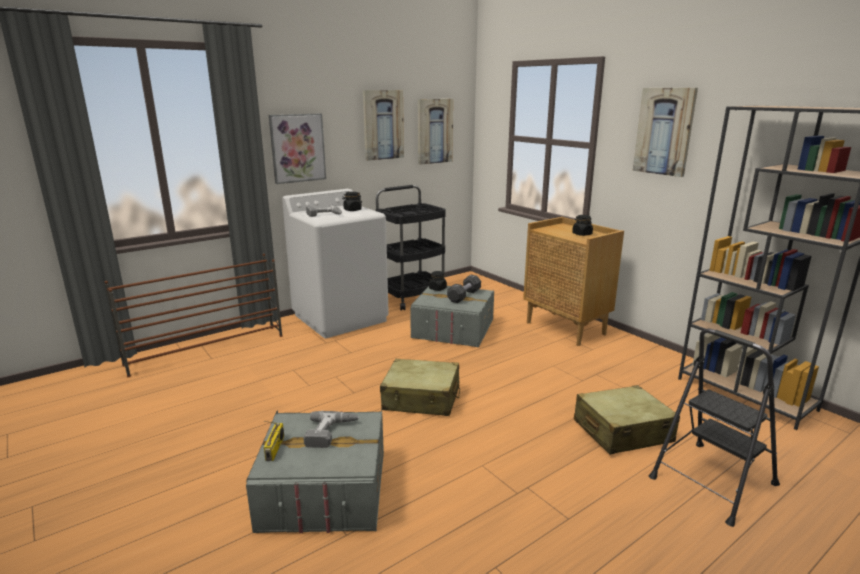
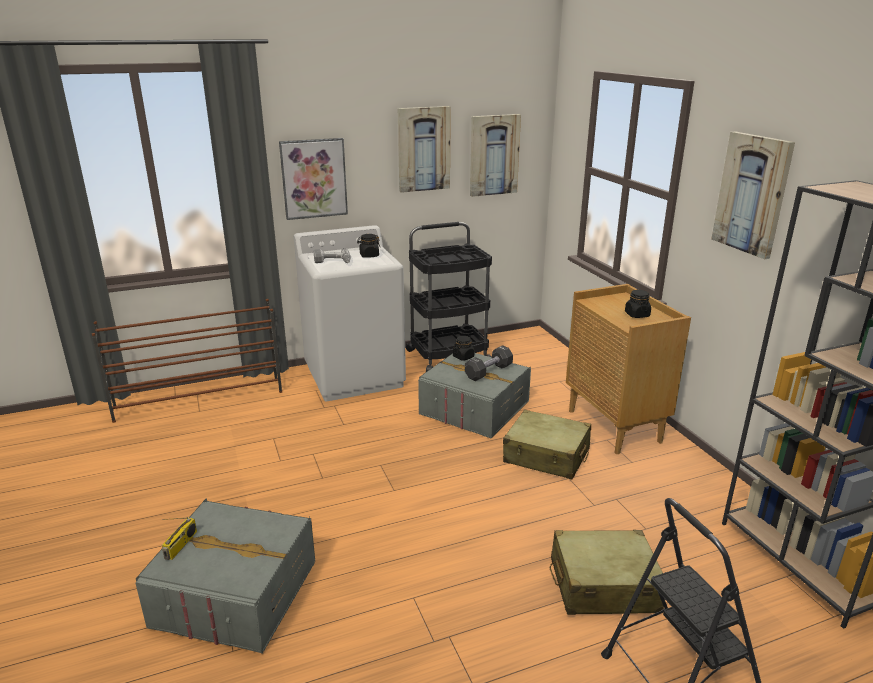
camera: 15 degrees right, 5 degrees up
(331, 433) = (243, 537): power drill -> none
(421, 398) = (390, 498): beige suitcase -> beige suitcase (546, 456)

